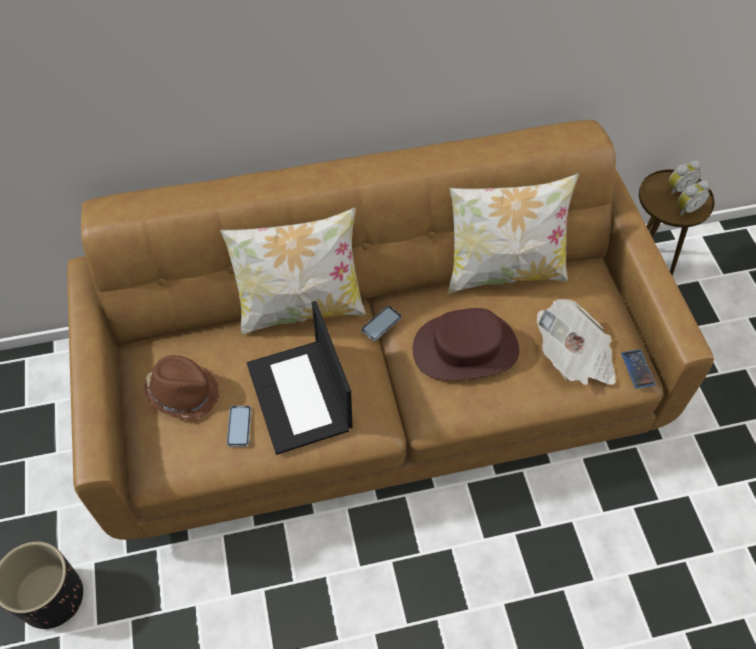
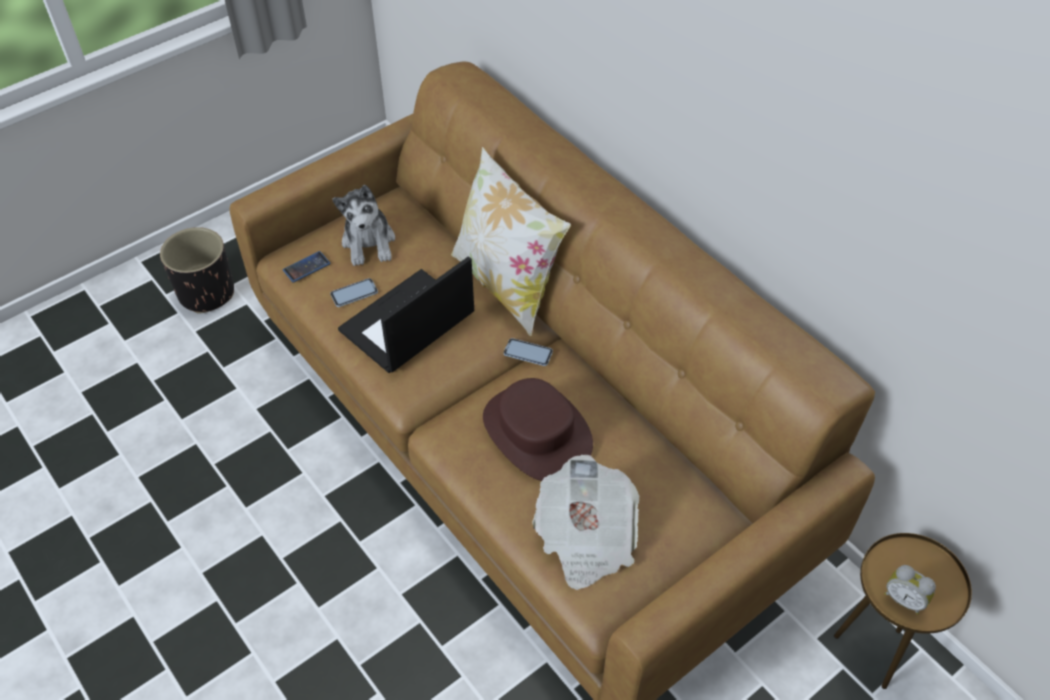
camera: 65 degrees right, 5 degrees down
(183, 392) = (369, 242): brown hat -> plush toy
(503, 272) = (663, 433): pillow -> none
(637, 369) = (608, 609): phone -> phone (306, 267)
(678, 188) = (935, 581): alarm clock -> none

